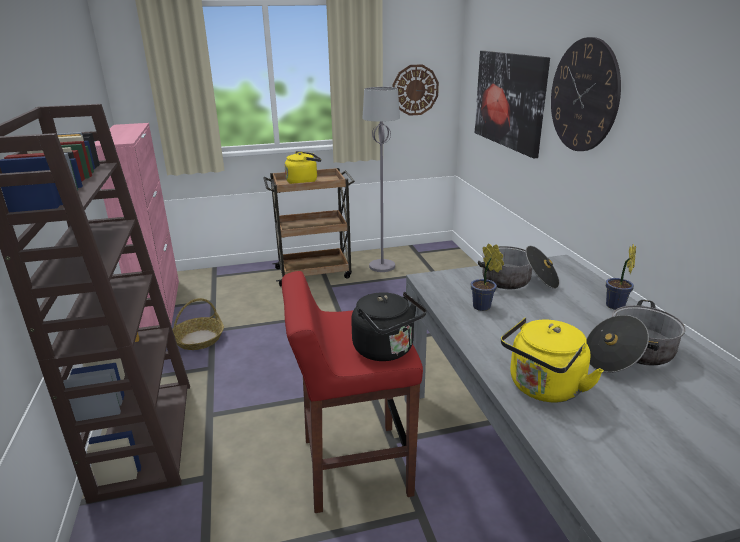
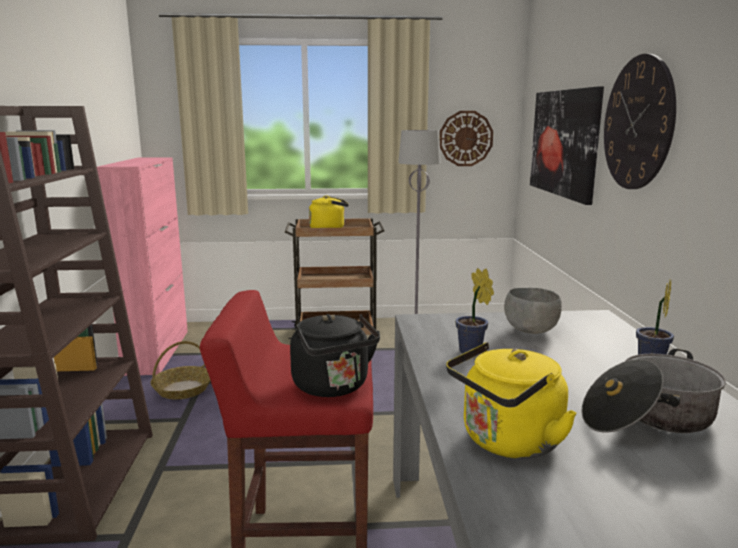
camera: 10 degrees right, 10 degrees down
(518, 281) = (530, 330): cooking pot -> grey bowl

